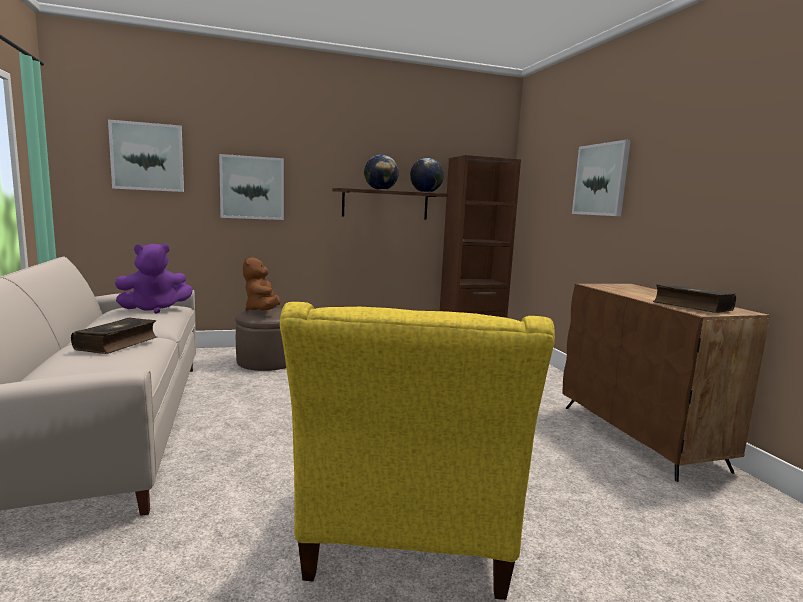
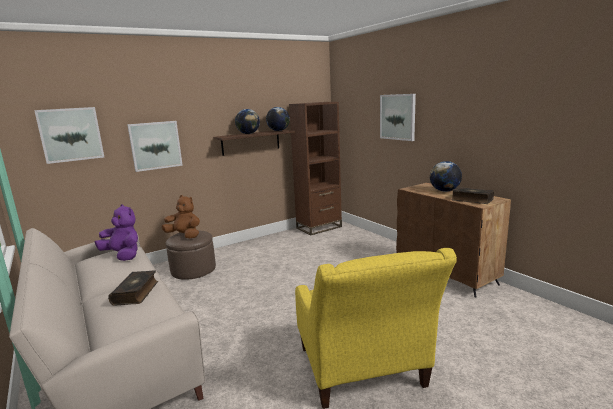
camera: 15 degrees left, 5 degrees up
(154, 309) = (123, 255): purple plush toy -> purple plush toy turned 105 degrees counterclockwise
(263, 311) = (184, 236): brown plush toy -> brown plush toy turned 135 degrees clockwise
(652, 293) = (444, 191): none -> globe

